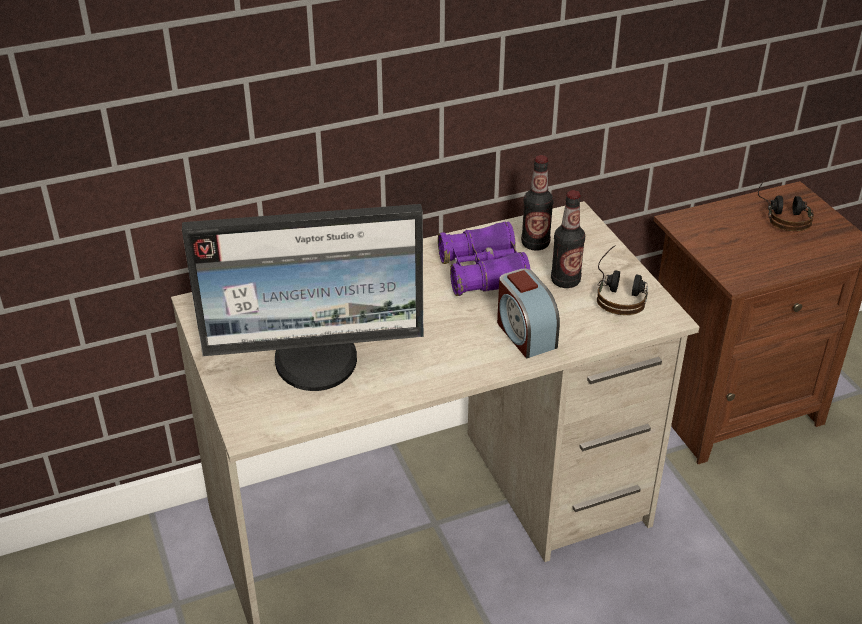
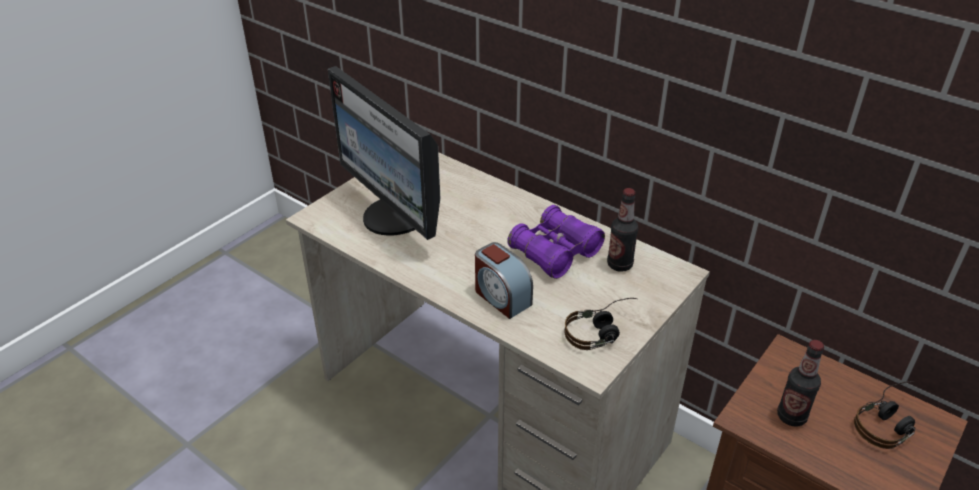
camera: 60 degrees right, 0 degrees up
(525, 334) = (501, 297): alarm clock -> alarm clock turned 75 degrees counterclockwise
(565, 281) = (587, 296): bottle -> bottle (791, 416)

